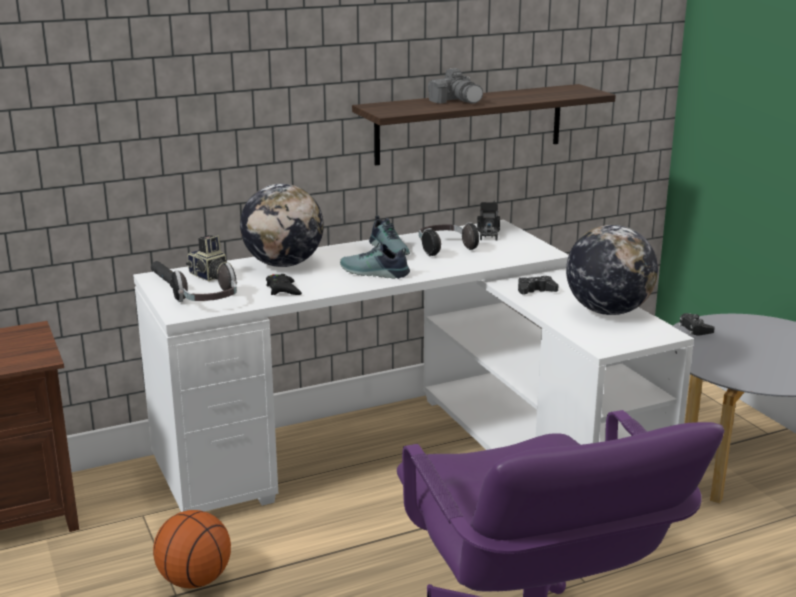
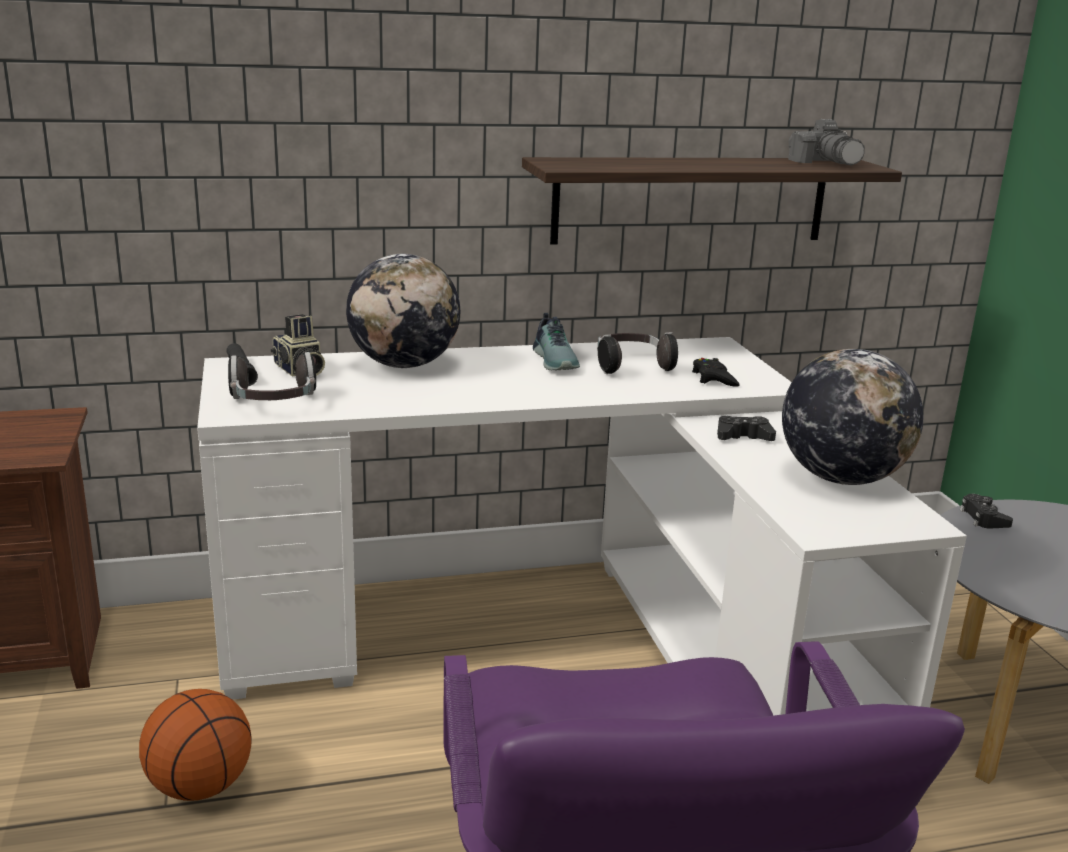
camera: 10 degrees right, 0 degrees up
(283, 290) = (382, 397): black game controller -> black game controller (714, 378)
(374, 273) = (517, 388): shoe -> none
(457, 101) = (669, 163): camera -> camera (826, 162)
(488, 232) = (701, 350): toy truck -> none

